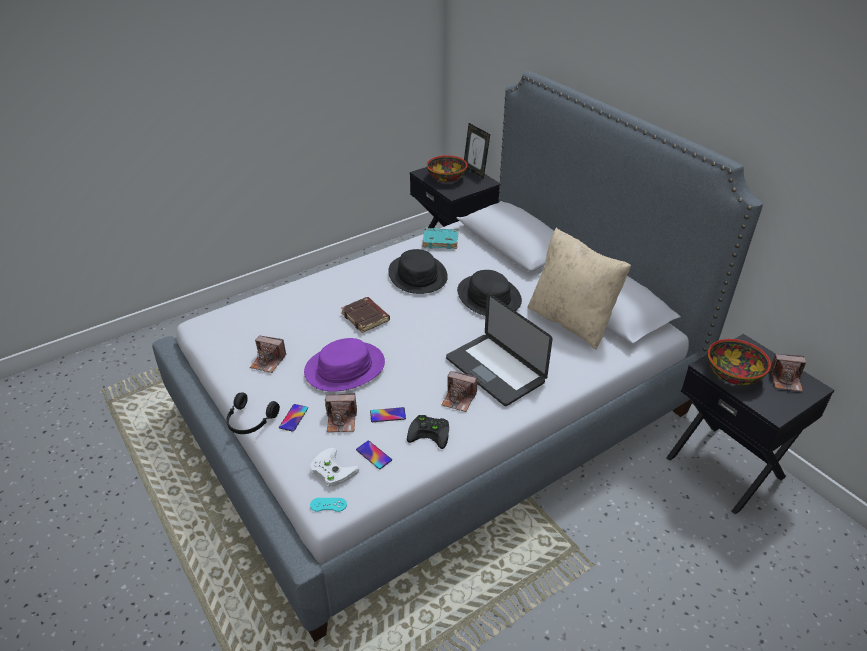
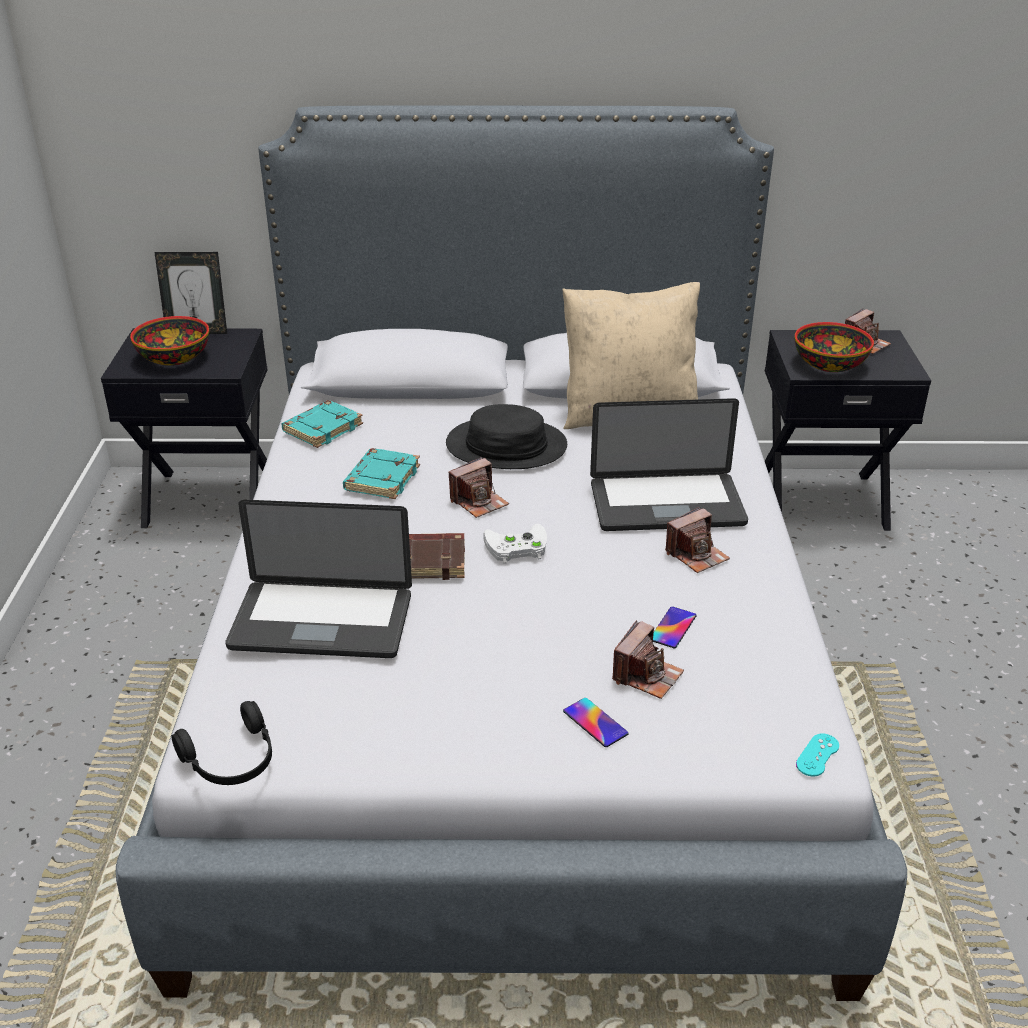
camera: 55 degrees left, 5 degrees down
(250, 421) = (556, 776): black headphones -> black headphones (232, 760)
(268, 361) = (422, 703): camera -> camera (479, 502)
(295, 310) = (321, 622): none -> laptop
(331, 470) = (747, 725): white game controller -> white game controller (515, 548)
(345, 368) = (528, 627): purple hat -> none
(373, 455) = (747, 672): phone -> none
(418, 275) = (381, 478): black hat -> turquoise book
(431, 433) = (743, 604): black game controller -> none

